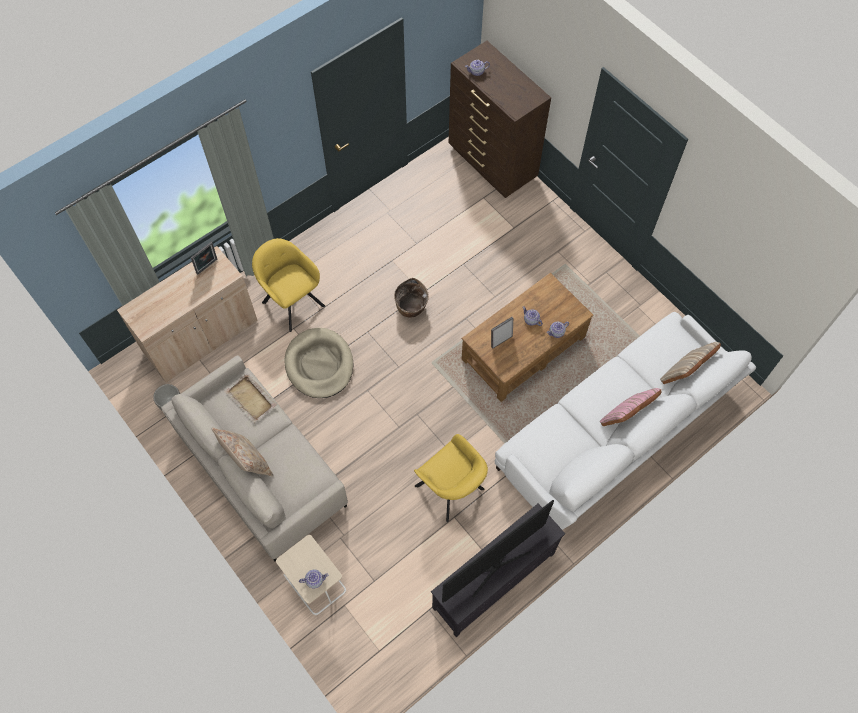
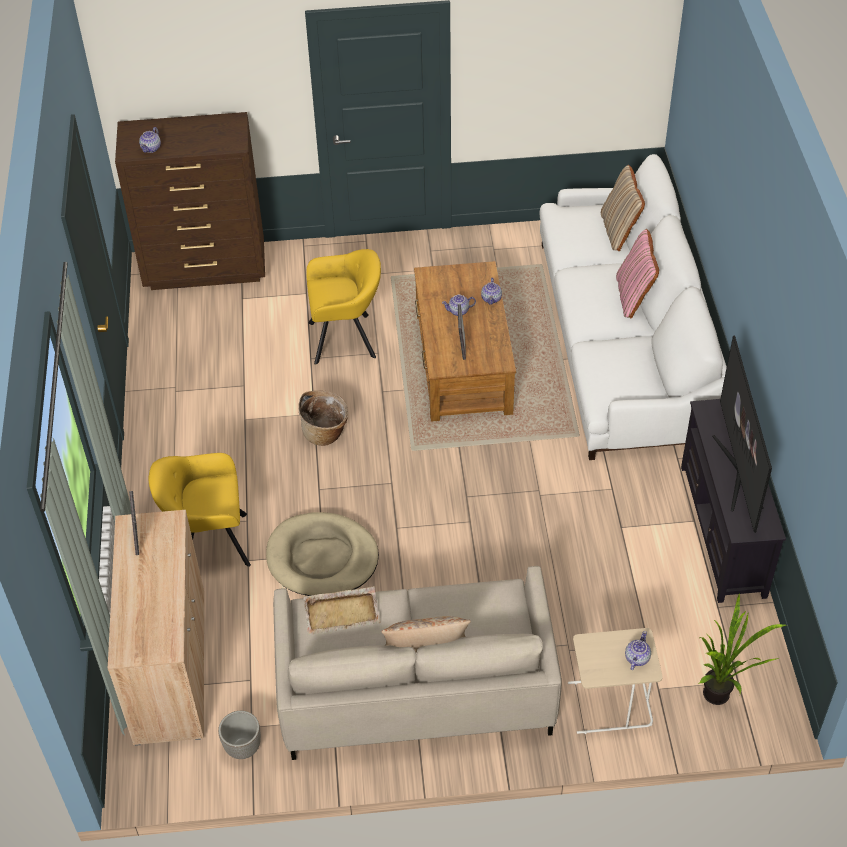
camera: 55 degrees left, 15 degrees down
(360, 647) = (721, 698): none -> potted plant
(451, 490) = (587, 513): yellow armchair -> yellow armchair (346, 339)

